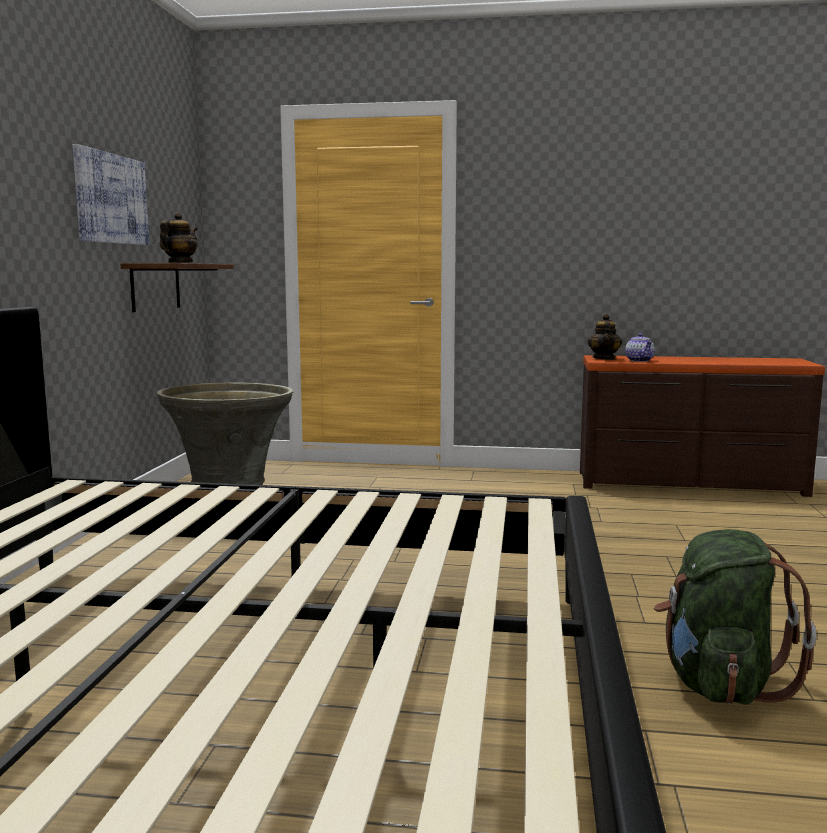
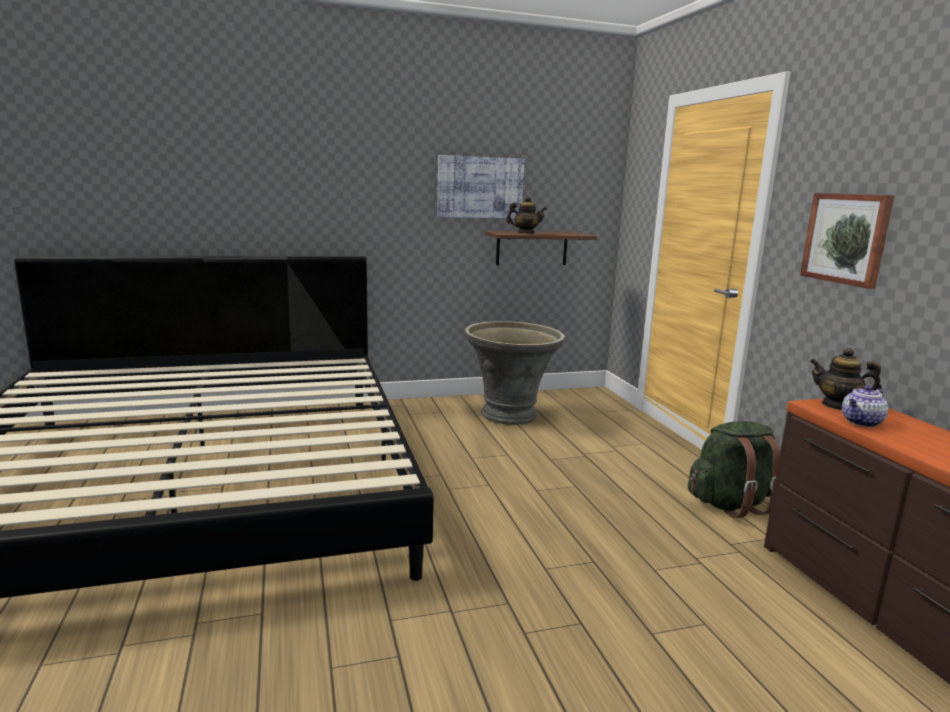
camera: 65 degrees right, 5 degrees up
(547, 238) = (846, 238): none -> picture
(604, 358) = (838, 405): teapot -> teapot turned 45 degrees clockwise
(719, 684) = (276, 671): green backpack -> green backpack (731, 504)

